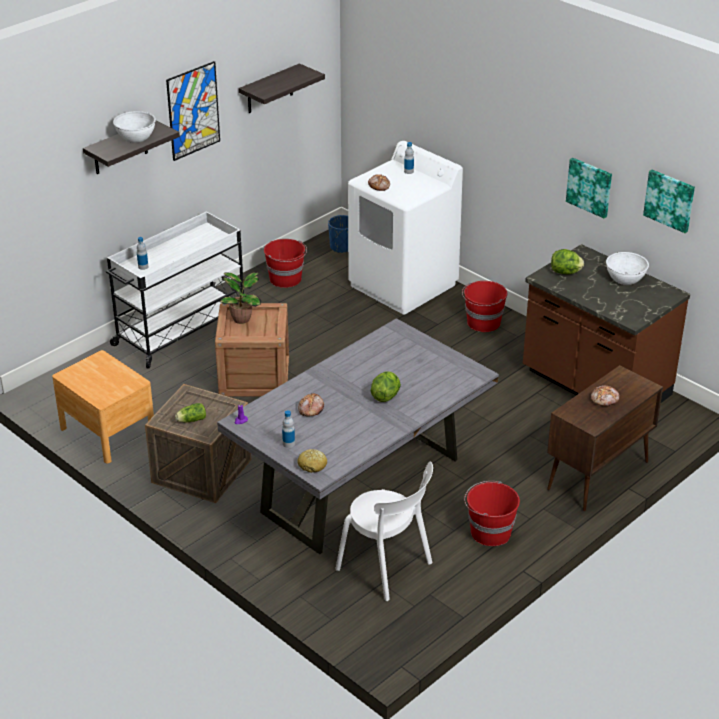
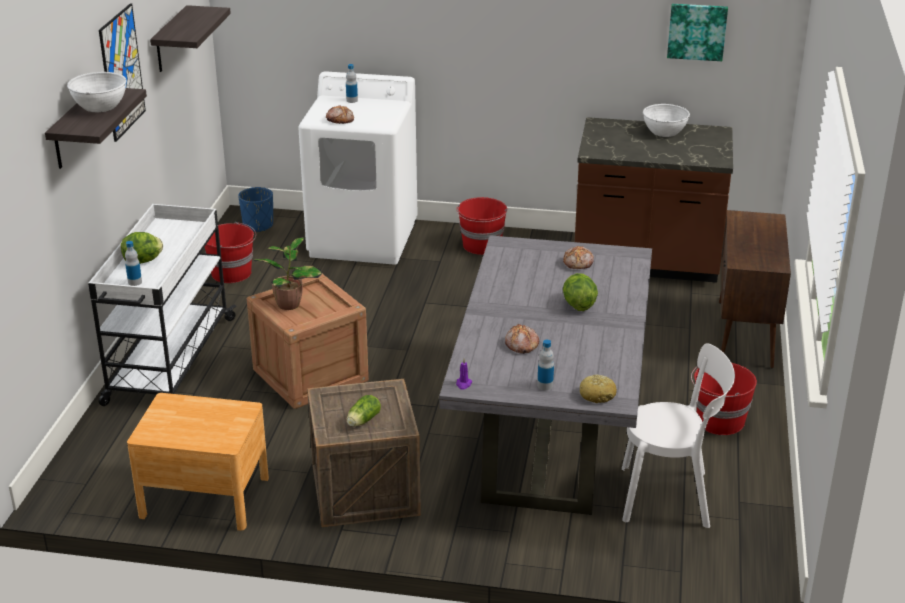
camera: 35 degrees left, 5 degrees down
(565, 272) = (607, 142): lettuce -> lettuce (143, 261)
(590, 187) = (591, 48): picture -> none
(604, 399) = (755, 241): bread -> bread (578, 263)

